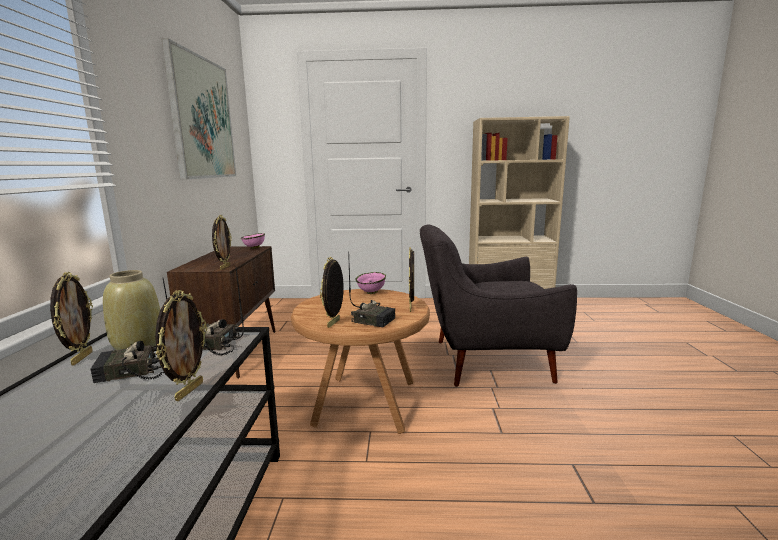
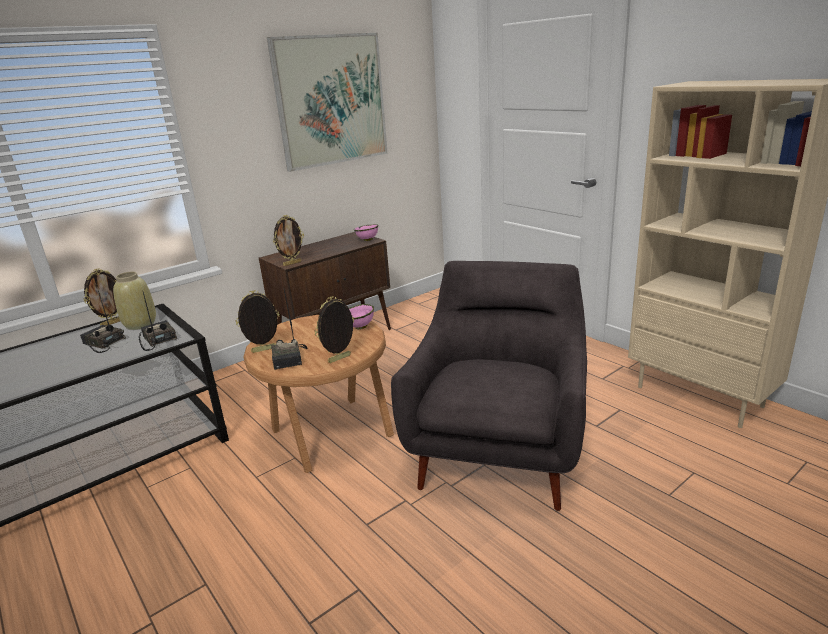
camera: 50 degrees right, 10 degrees up
(188, 391) = (90, 368): picture frame -> none
(484, 361) = (499, 452): grey armchair -> grey armchair turned 60 degrees clockwise

